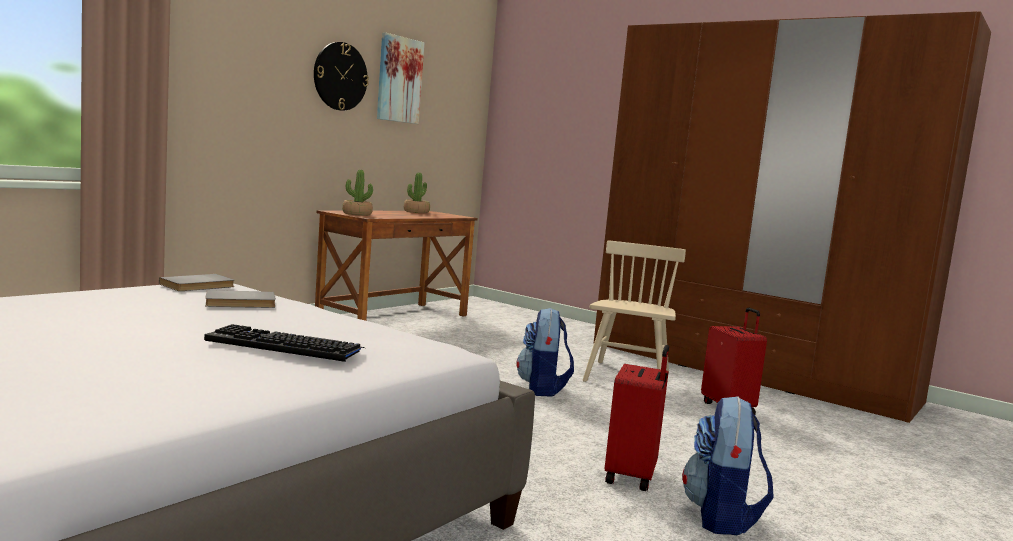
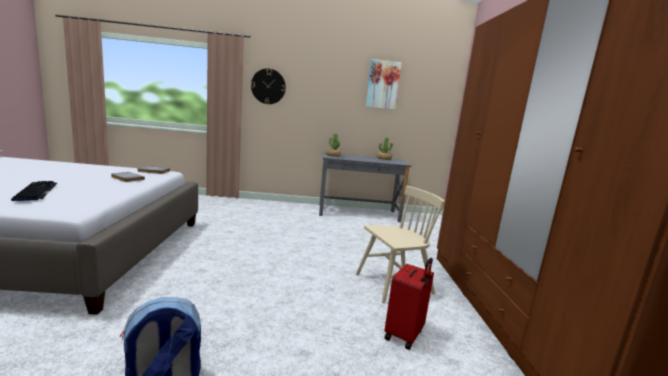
camera: 50 degrees right, 5 degrees up
(340, 76) = (341, 84): wall clock -> wall clock (268, 86)
(394, 317) = (358, 213): brown desk -> grey desk
(543, 389) = (319, 268): backpack -> none
(632, 476) = (206, 330): red suitcase -> none

